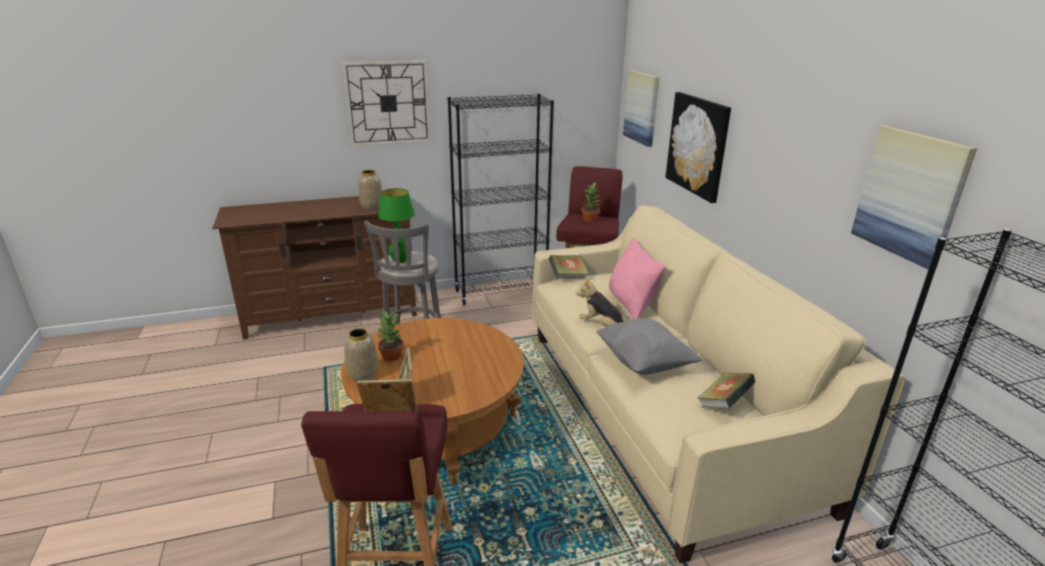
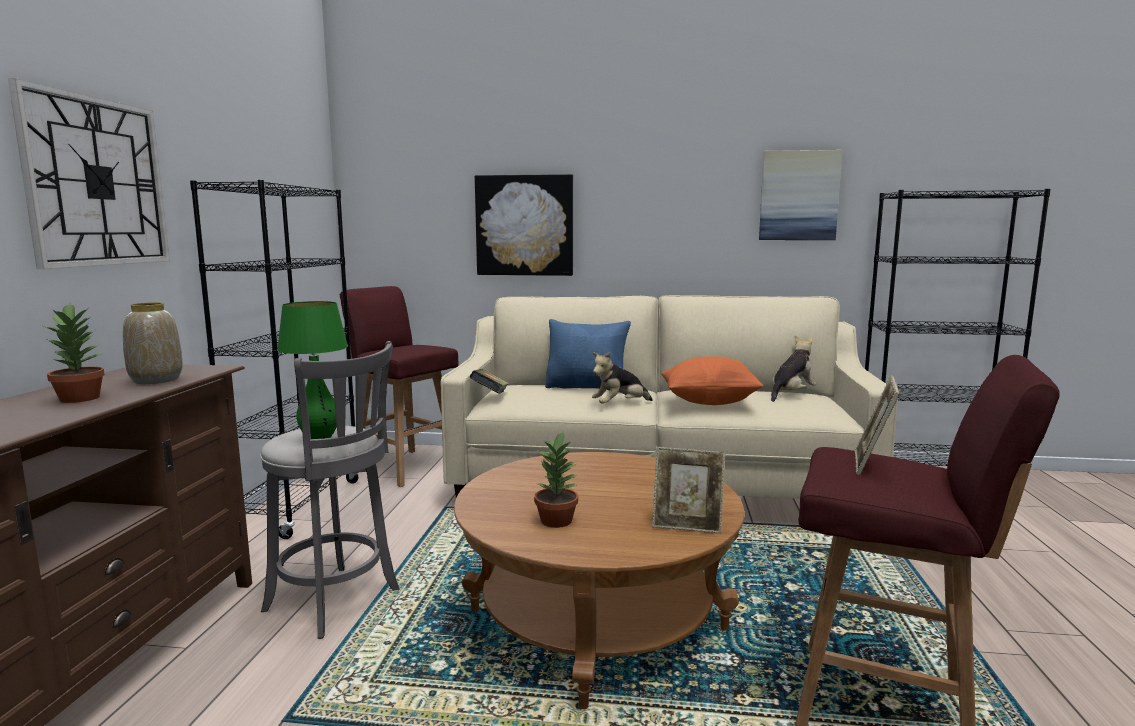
camera: 65 degrees left, 15 degrees down
(362, 375) = (595, 547): vase -> none
(590, 219) = (409, 346): potted plant -> potted plant (81, 398)
(631, 304) = (587, 388): pink pillow -> blue pillow
(642, 107) = (395, 209): picture -> none
(644, 363) = (709, 402): grey pillow -> orange pillow
(724, 403) = (791, 394): book -> plush toy

